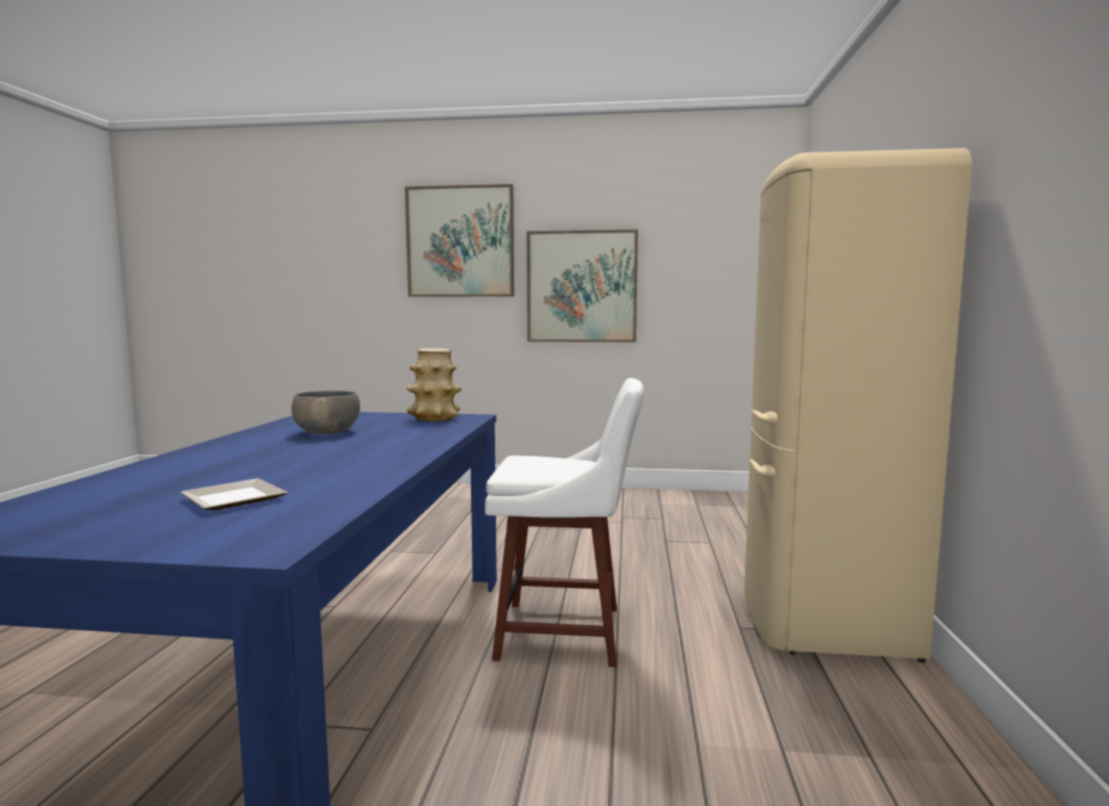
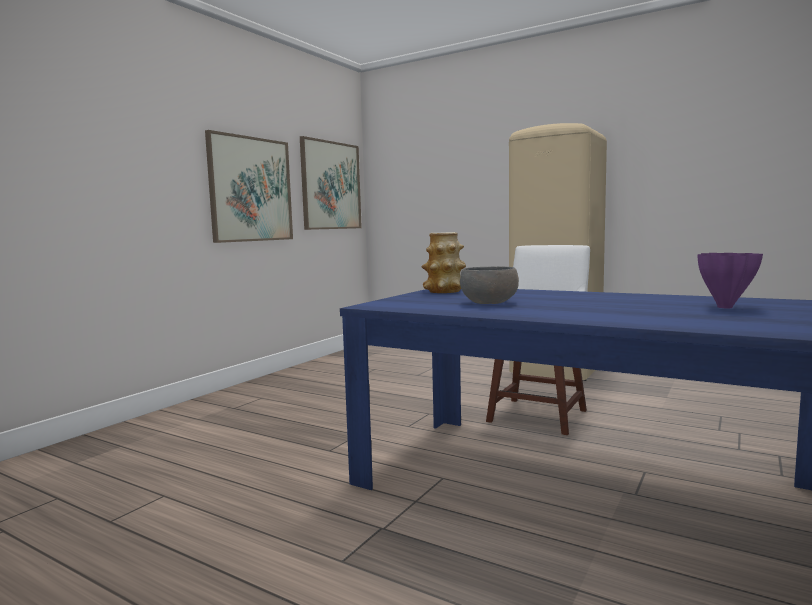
camera: 65 degrees left, 0 degrees up
(236, 498) = (725, 307): plate -> purple vase
(460, 242) = (140, 130): picture -> picture (331, 185)

